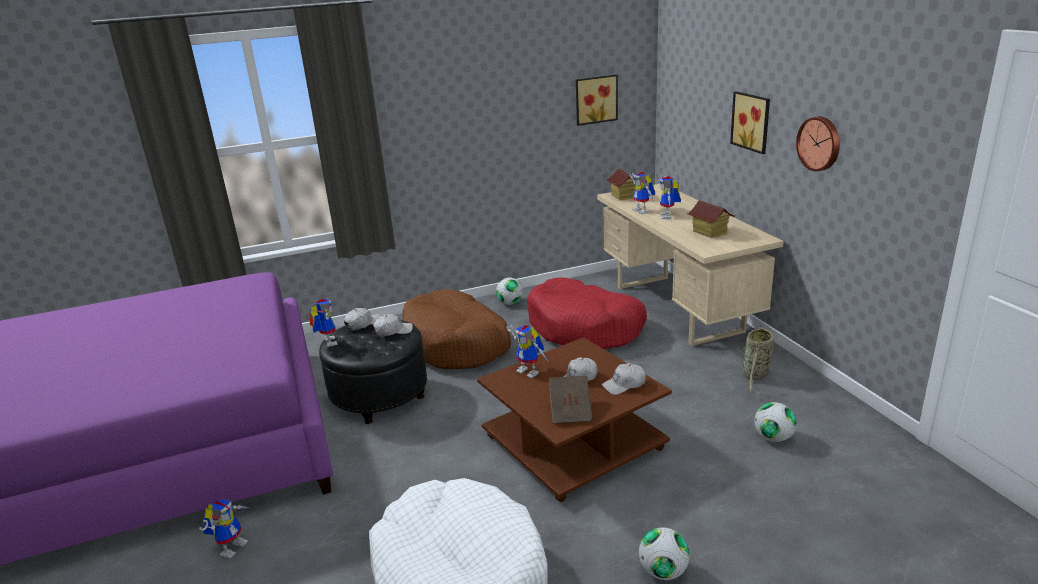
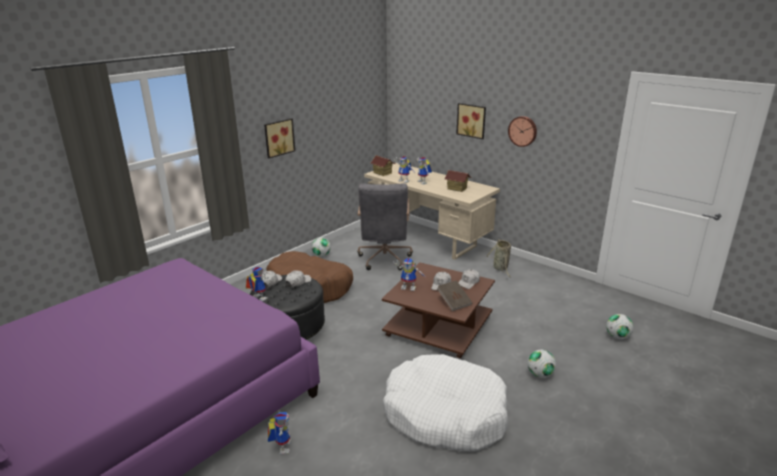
camera: 30 degrees left, 0 degrees up
(585, 328) = (384, 261): red dog bed -> grey office chair
(595, 99) = (357, 111): picture -> picture (278, 137)
(773, 438) = (535, 297): football -> football (617, 337)

